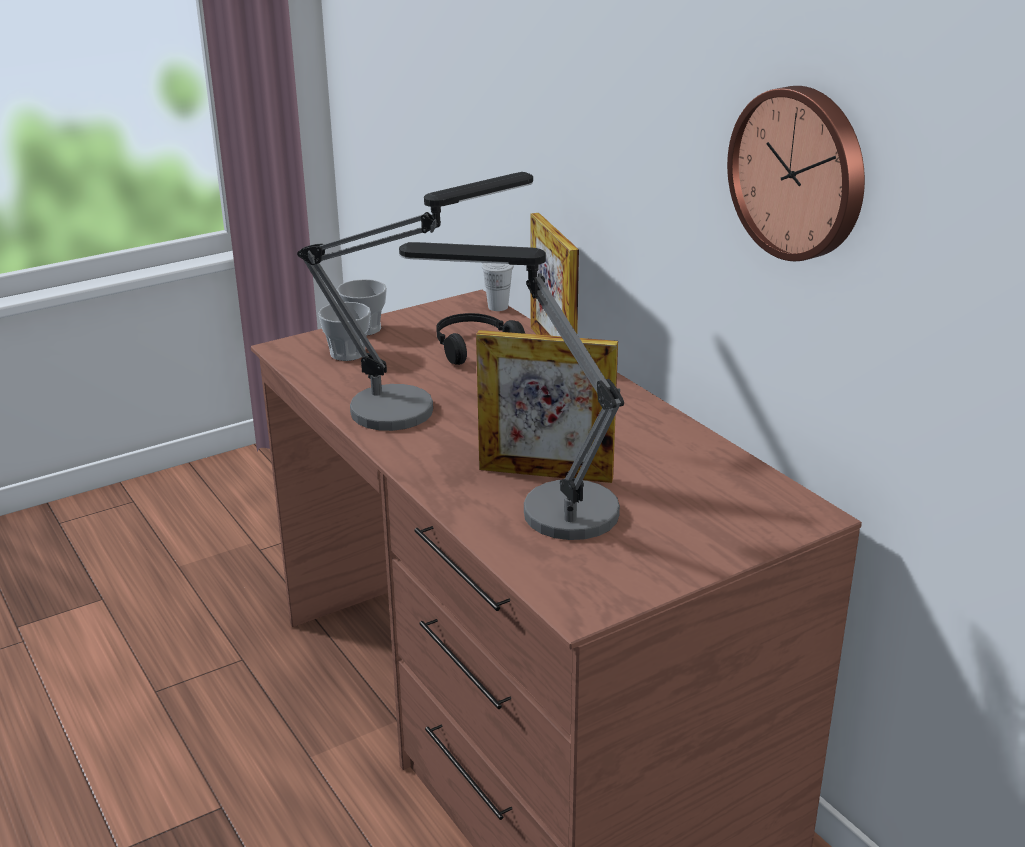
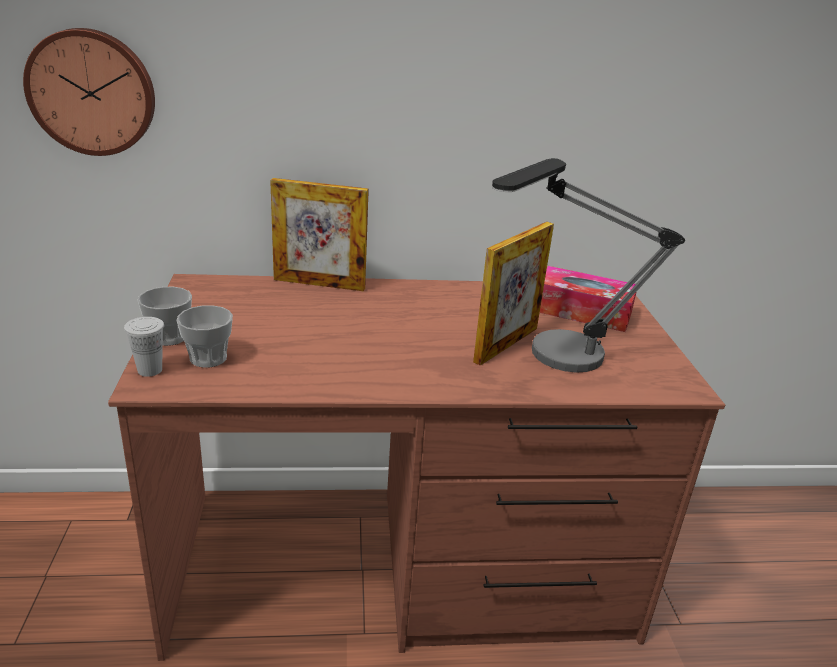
camera: 65 degrees left, 0 degrees up
(416, 405) = (348, 358): table lamp -> none
(473, 347) = (275, 307): black headphones -> none
(498, 307) = (219, 278): white cup -> white cup (150, 370)
(707, 503) = (582, 311): none -> tissue box
(800, 173) = (568, 79): wall clock -> wall clock (93, 92)

